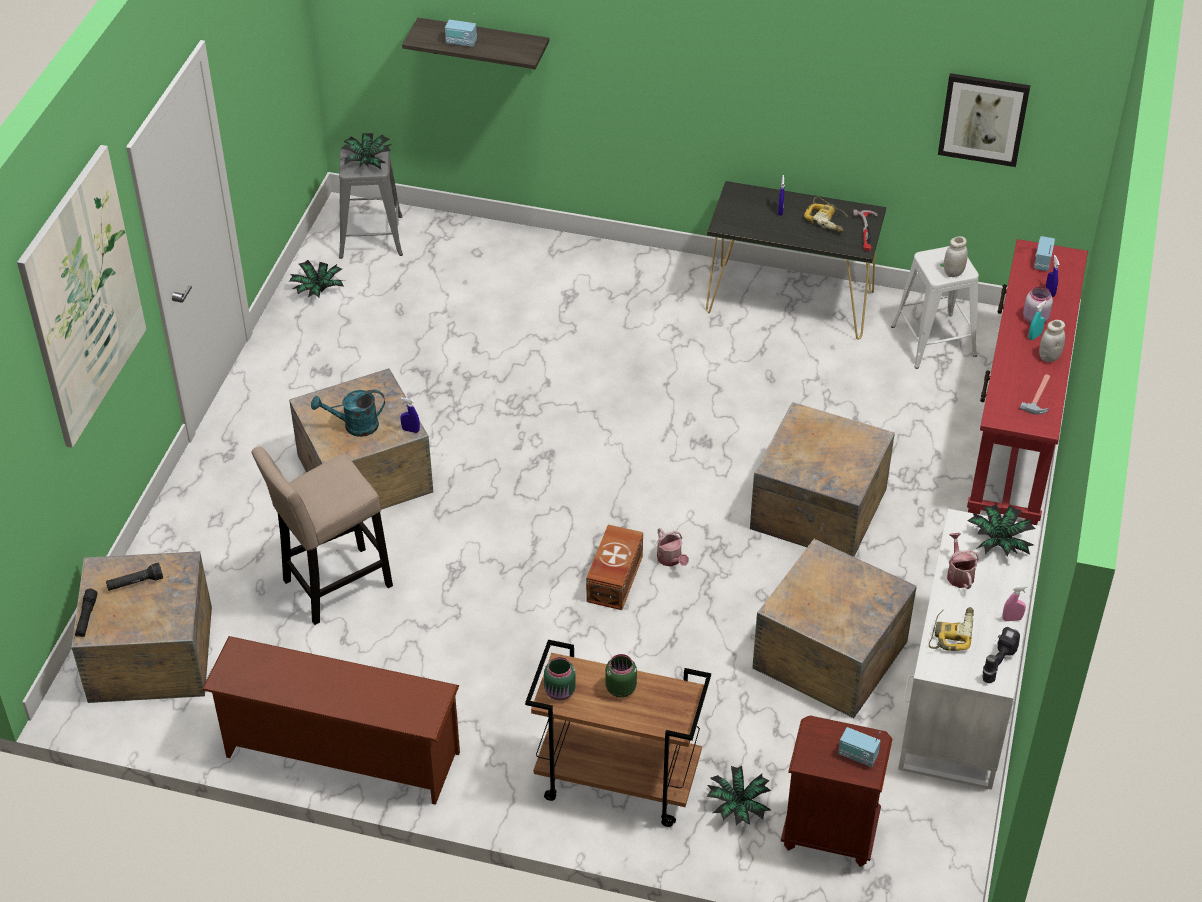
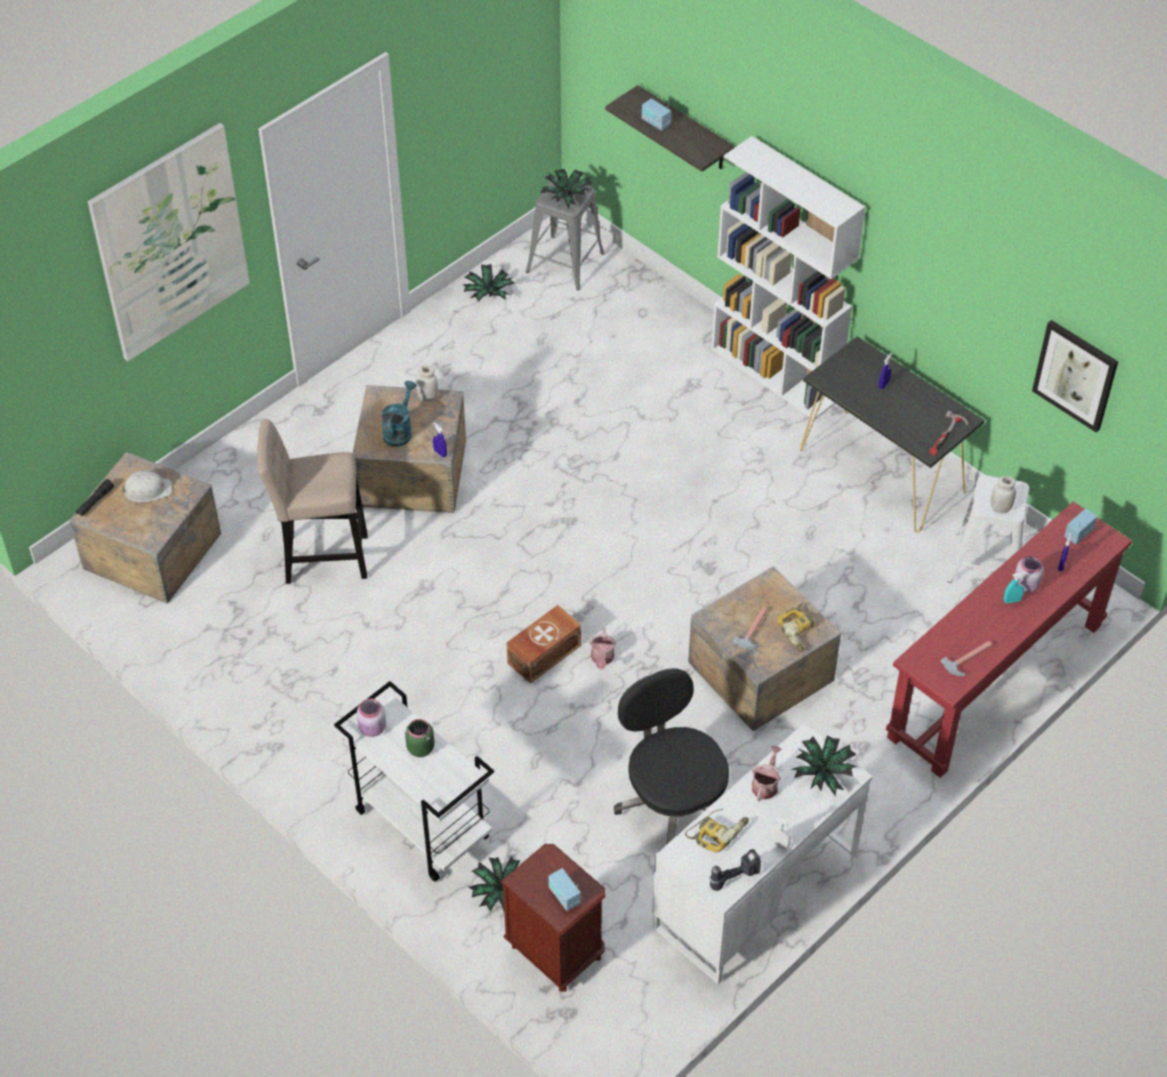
camera: 30 degrees right, 5 degrees up
(135, 583) = (147, 490): black flashlight -> white hard hat
(339, 756) = (230, 699): brown shoe rack -> none
(354, 426) = (399, 430): turquoise watering can -> turquoise watering can turned 90 degrees clockwise
(560, 692) = (372, 729): green jar -> pink jar
(616, 782) = (420, 824): brown cart -> white cart
(637, 258) = (776, 374): none -> white bookcase
(820, 461) = (755, 630): none -> hammer
(827, 219) = (919, 410): power drill -> power drill (800, 631)
(829, 652) = (672, 801): crate -> black office chair
(1012, 619) = (779, 845): pink spray bottle -> white spray bottle
(1049, 357) = (1008, 626): white jar -> white jar (428, 397)

